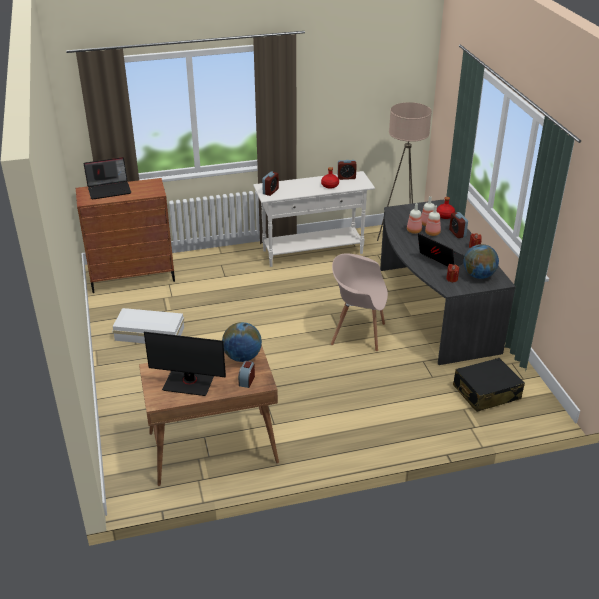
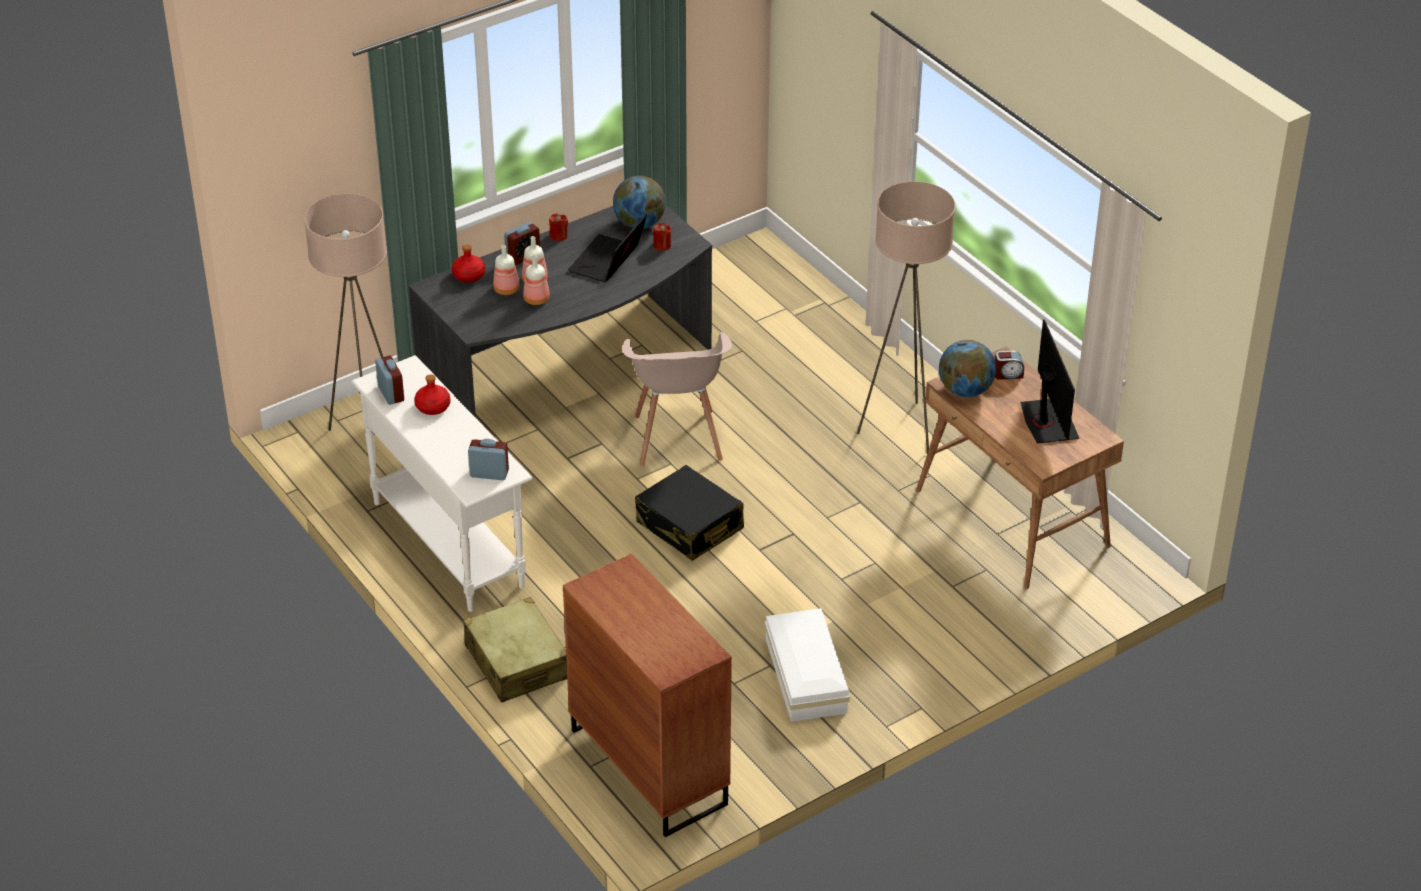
camera: 110 degrees left, 5 degrees up
(109, 189) = (645, 637): laptop -> none
(222, 256) = (516, 662): none -> beige suitcase
(324, 424) = (901, 429): none -> beige floor lamp
(486, 392) = (748, 300): black suitcase -> black suitcase (689, 526)

